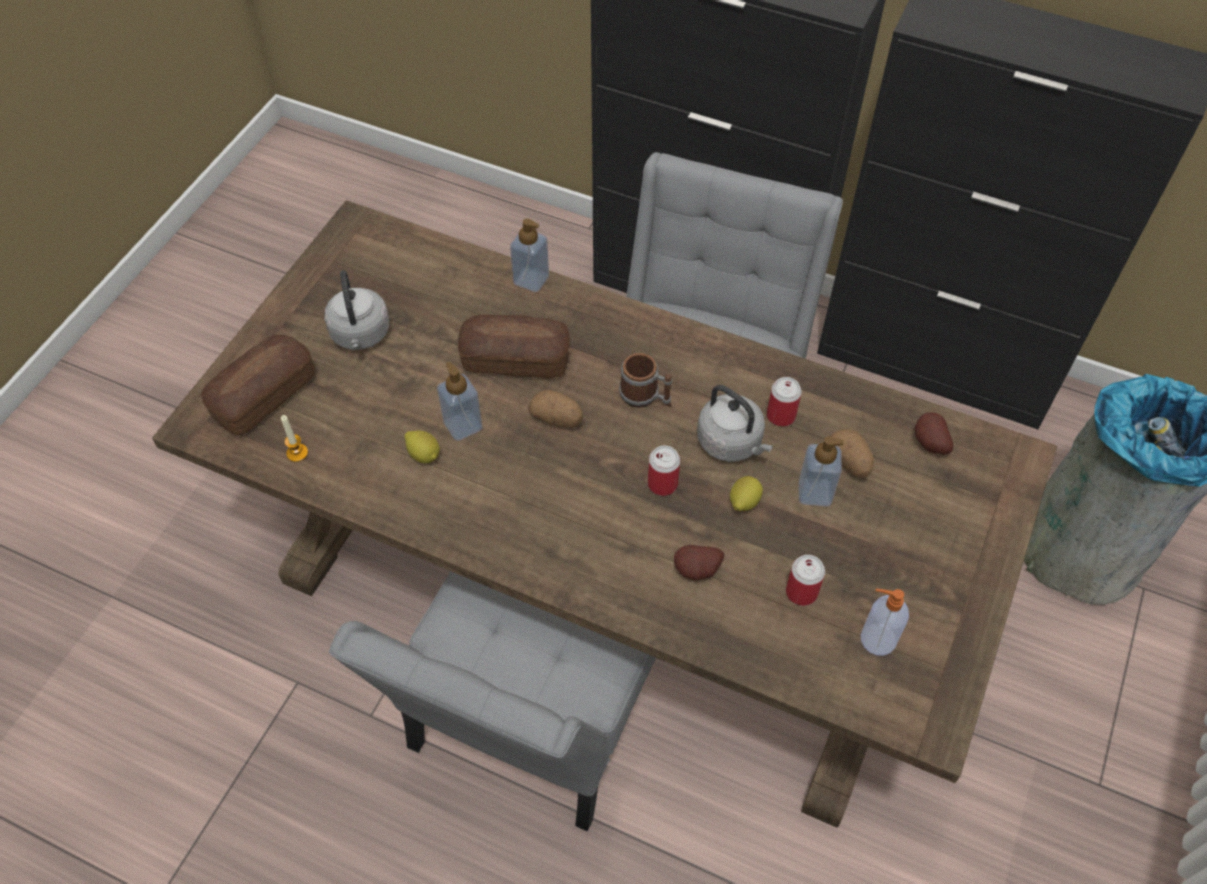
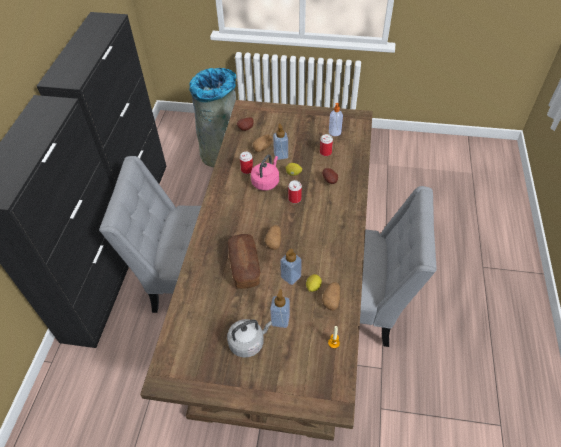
camera: 105 degrees left, 5 degrees down
(264, 396) = (304, 375): bread -> none
(382, 476) = (331, 300): none -> potato
(531, 280) = (189, 275): soap dispenser -> soap dispenser (280, 320)
(645, 397) = (251, 214): mug -> none
(732, 443) = (266, 182): grey kettle -> pink kettle

